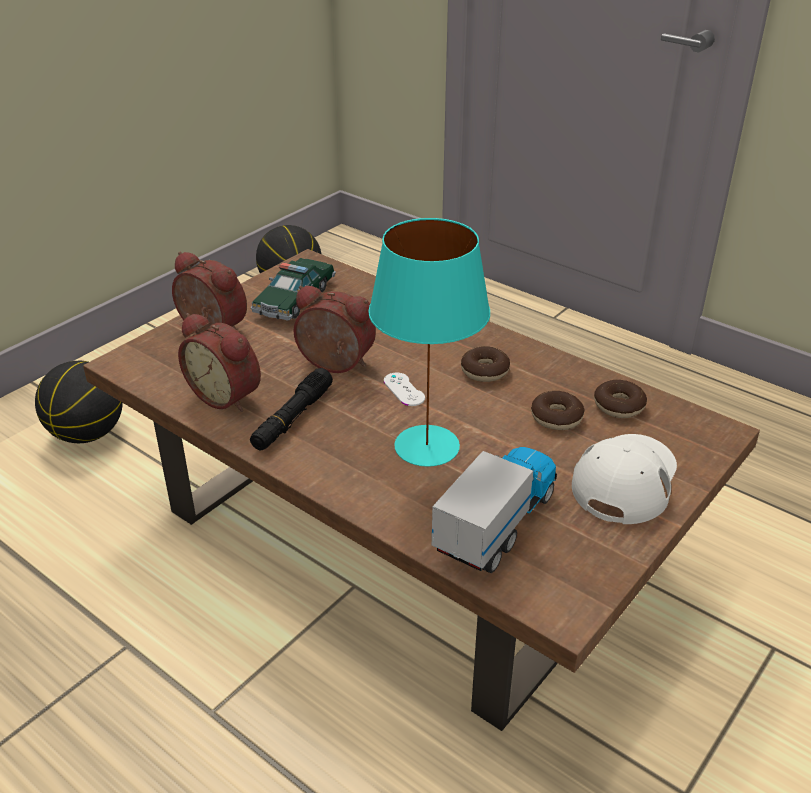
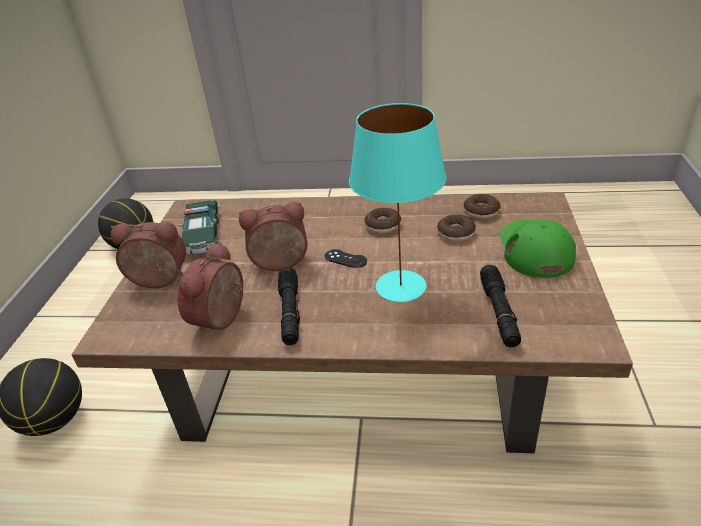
camera: 30 degrees left, 0 degrees up
(227, 395) = (223, 320): alarm clock -> alarm clock turned 105 degrees clockwise
(404, 389) = (345, 259): white game controller -> black game controller
(497, 525) = (499, 312): toy truck -> black flashlight
(625, 480) = (534, 250): white cap -> green cap

